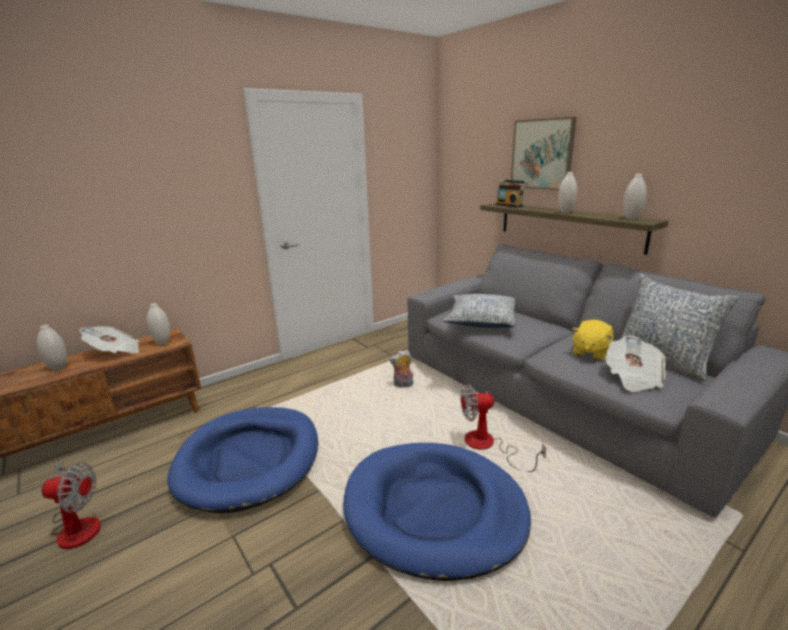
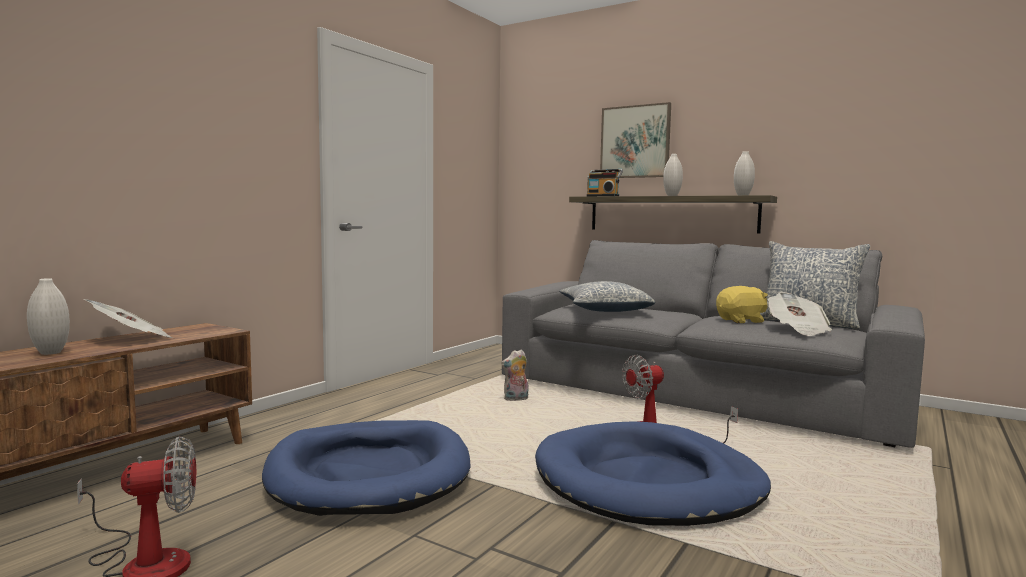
camera: 20 degrees left, 15 degrees down
(162, 343) = (201, 331): white vase -> none
(590, 352) = (741, 321): yellow plush toy -> yellow plush toy turned 120 degrees counterclockwise

